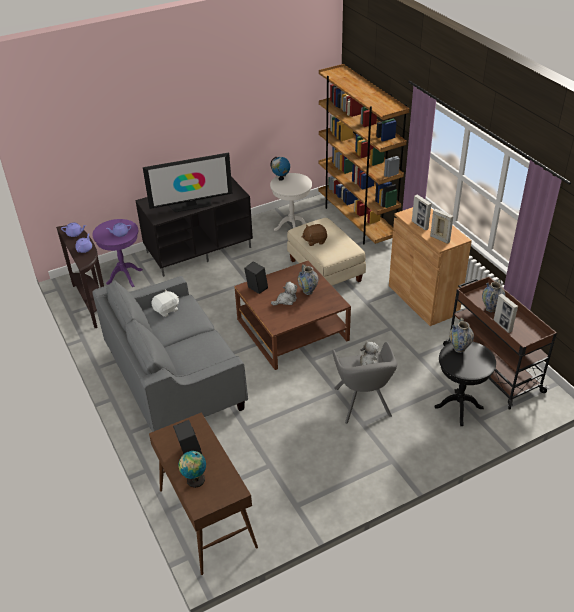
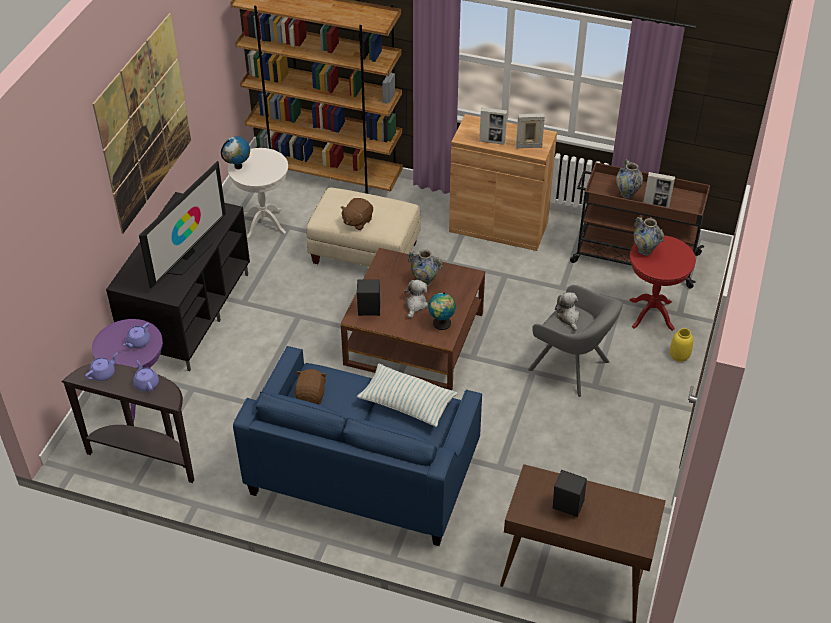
camera: 45 degrees left, 5 degrees up
(166, 310) = (311, 395): white plush toy -> brown plush toy
(174, 379) = (363, 471): grey sofa -> blue sofa
(194, 480) = (605, 526): globe -> globe (441, 324)
(206, 345) = (407, 403): none -> pillow
(207, 114) = (145, 123): none -> picture
(444, 444) = (679, 356): none -> yellow vase
(458, 407) = (651, 314): black side table -> red side table

